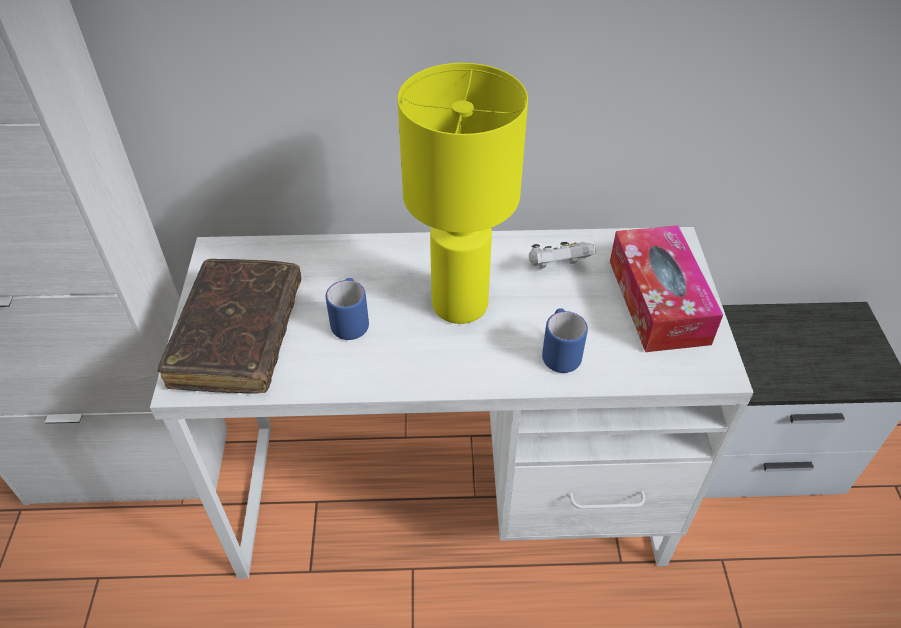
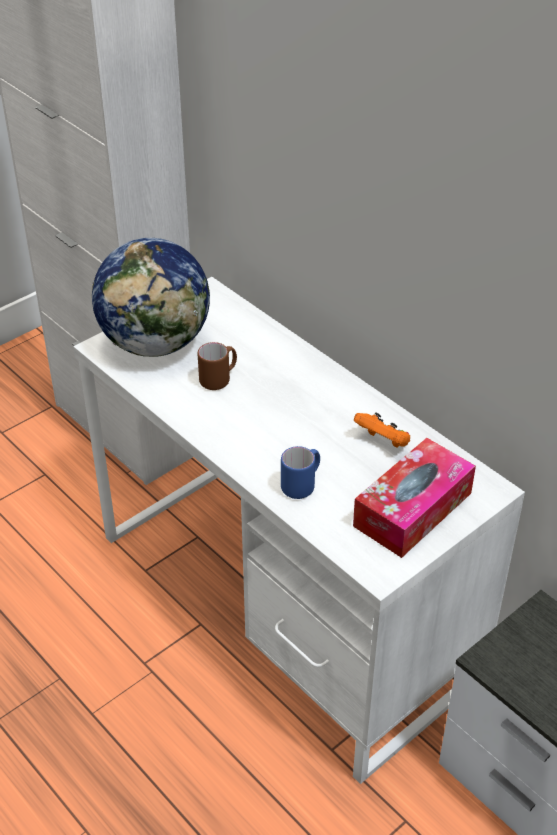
camera: 50 degrees right, 5 degrees down
(238, 336) = (156, 343): brown book -> globe
(351, 322) = (219, 379): blue mug -> brown mug
(461, 305) = (290, 417): yellow table lamp -> none
(557, 267) = (383, 442): white game controller -> orange game controller

